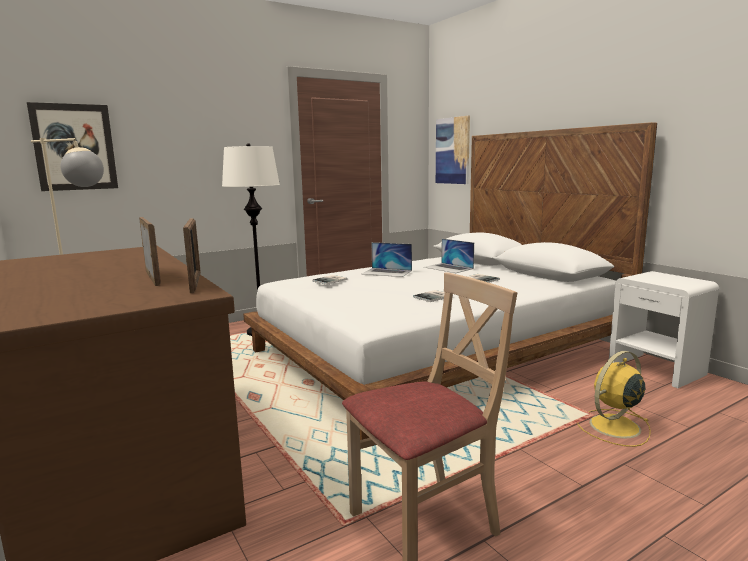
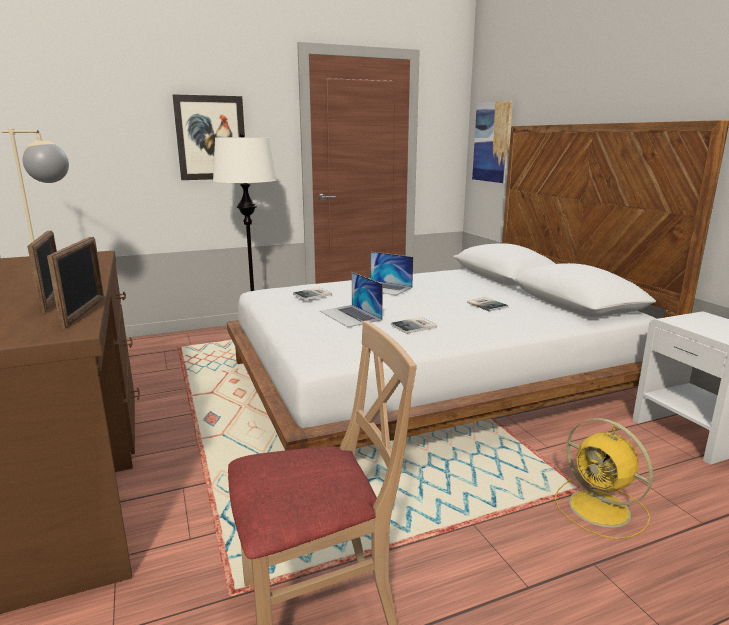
camera: 10 degrees right, 5 degrees up
(74, 147) = (62, 135): picture -> picture (211, 138)
(448, 268) = (458, 286): laptop -> laptop (350, 315)
(613, 427) = (602, 509): yellow fan -> yellow fan turned 105 degrees counterclockwise

